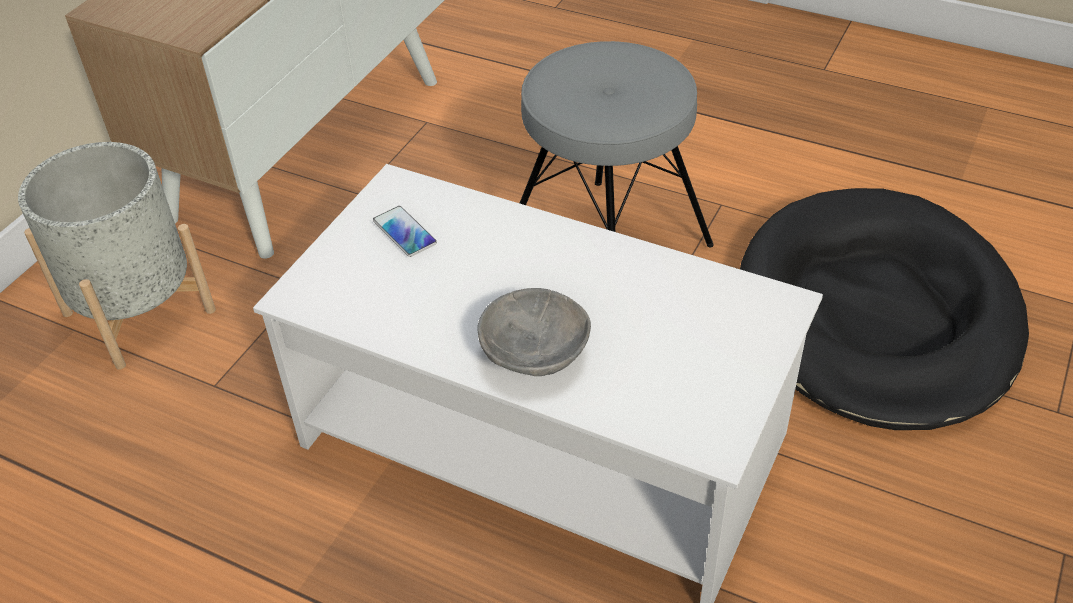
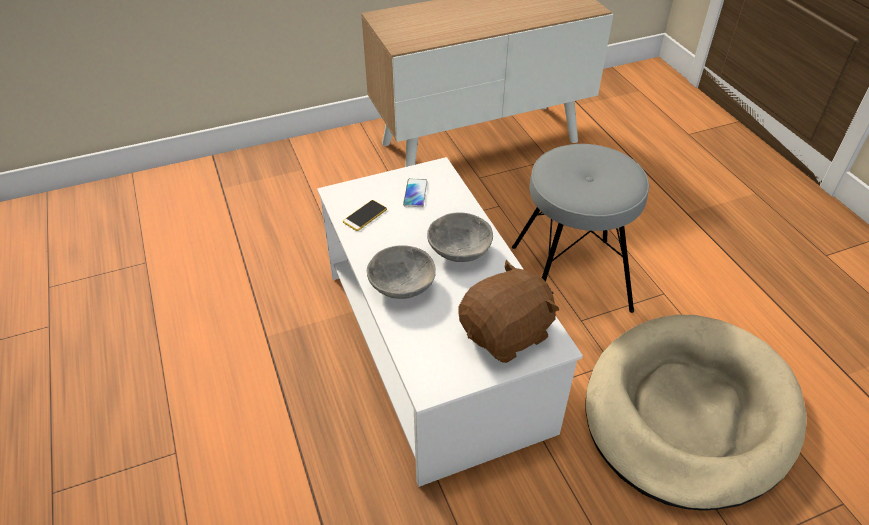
camera: 40 degrees right, 0 degrees up
(139, 312) = (332, 176): grey planter -> none
(372, 301) = (365, 216): none -> phone
(549, 269) = (458, 251): none -> grey bowl
(722, 326) = (506, 334): none -> brown plush toy
(876, 315) = (688, 412): black dog bed -> beige dog bed

